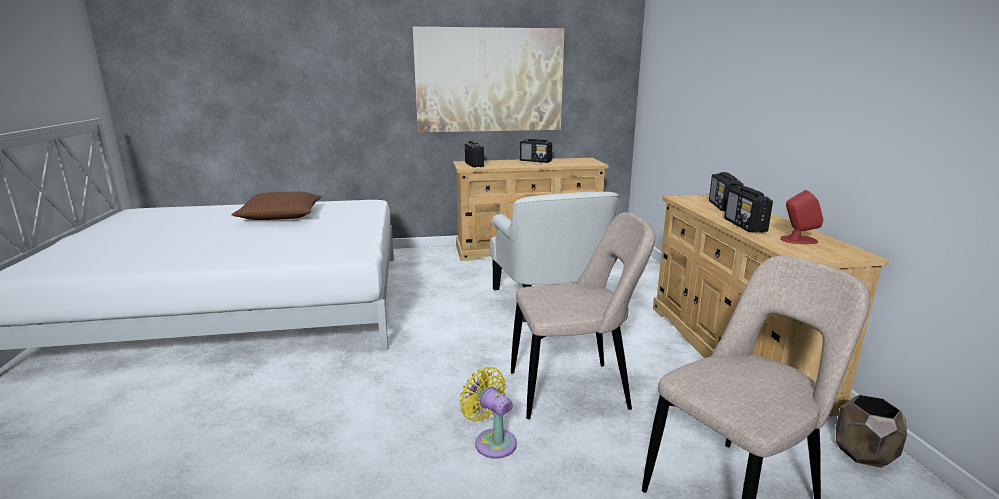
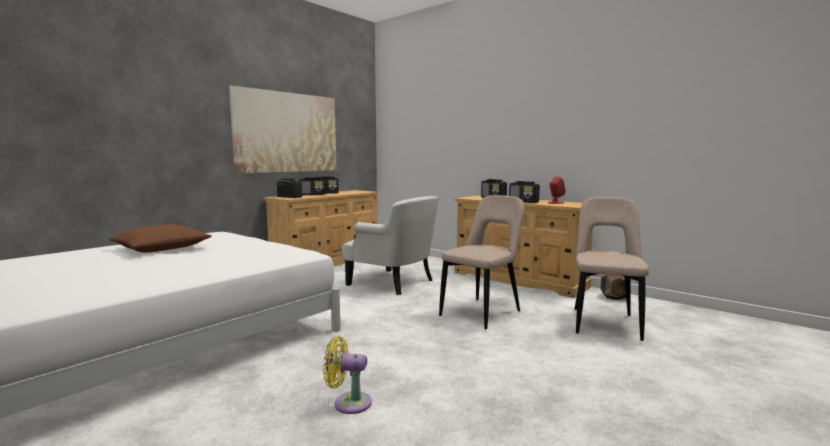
camera: 40 degrees left, 10 degrees down
(492, 441) = (486, 343): yellow fan -> yellow fan (348, 403)
(511, 162) = (312, 194): none -> radio

